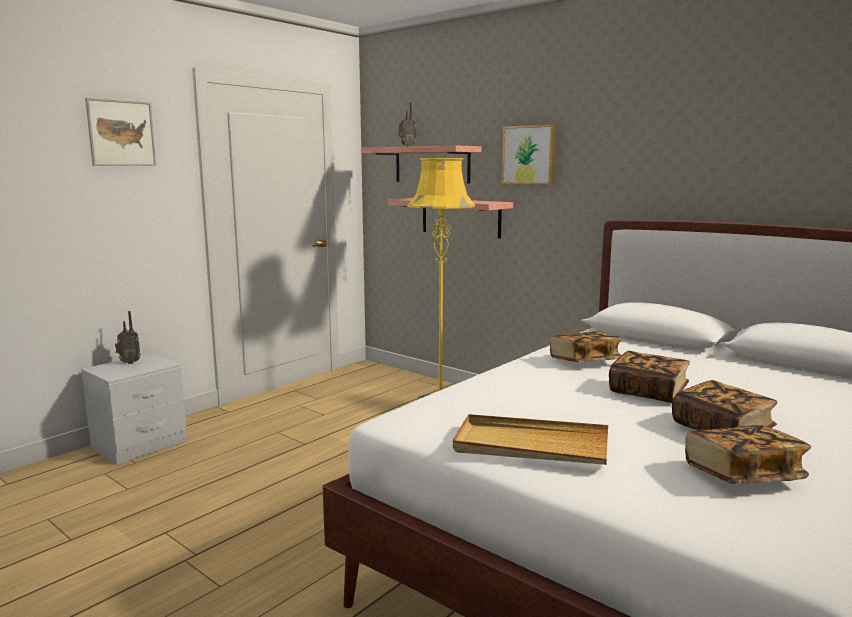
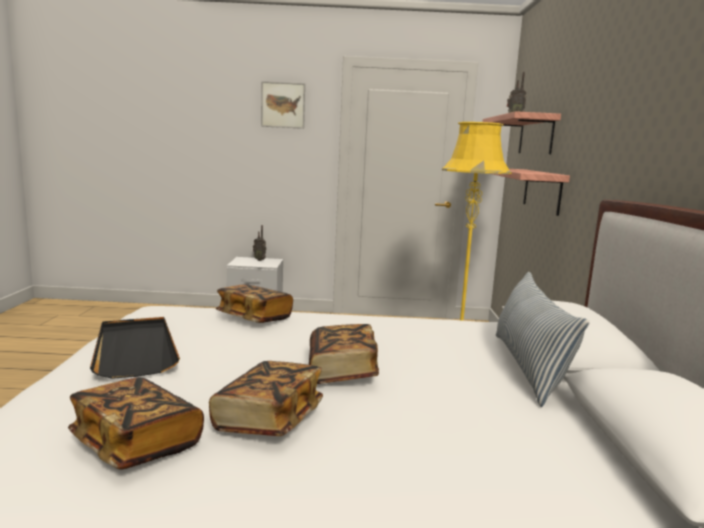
camera: 50 degrees right, 0 degrees up
(530, 155) = (585, 120): picture -> none
(530, 446) = (135, 349): beige tray -> black tray
(584, 361) = (400, 335): book -> book (254, 318)
(675, 351) = (528, 367): none -> pillow

